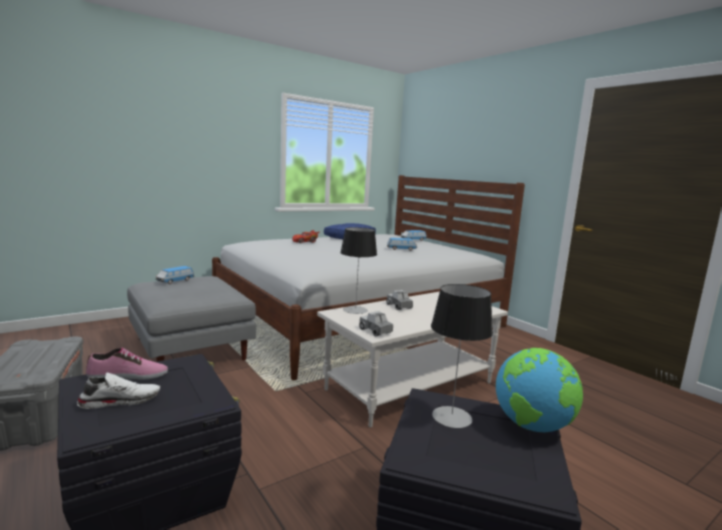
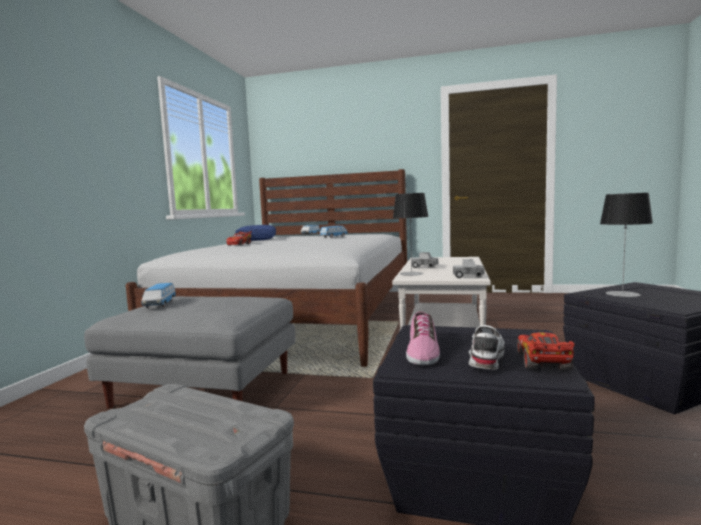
camera: 40 degrees left, 5 degrees down
(124, 423) = (543, 363): none -> red toy car
(128, 376) = (421, 351): shoe -> shoe turned 150 degrees clockwise
(532, 426) = (648, 286): globe -> none

